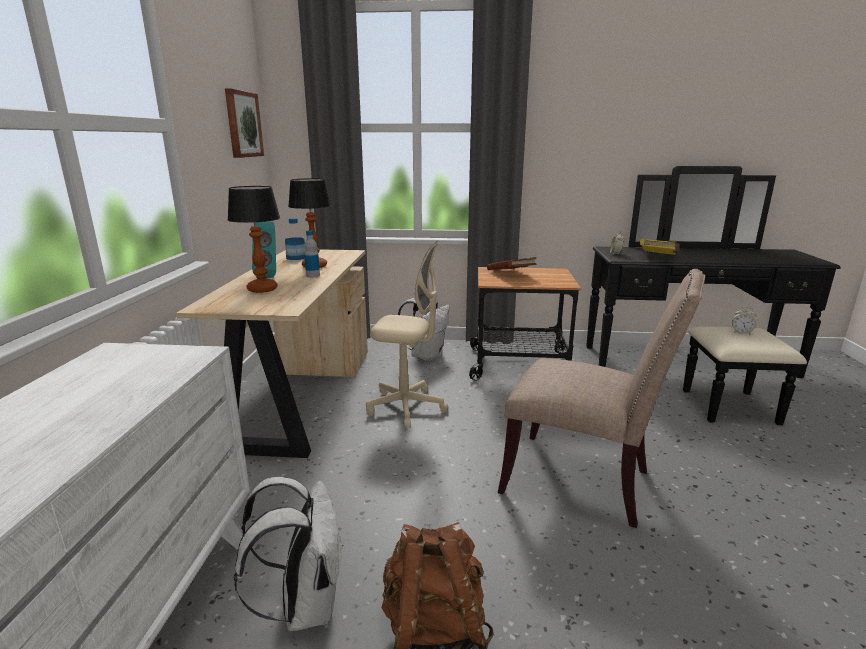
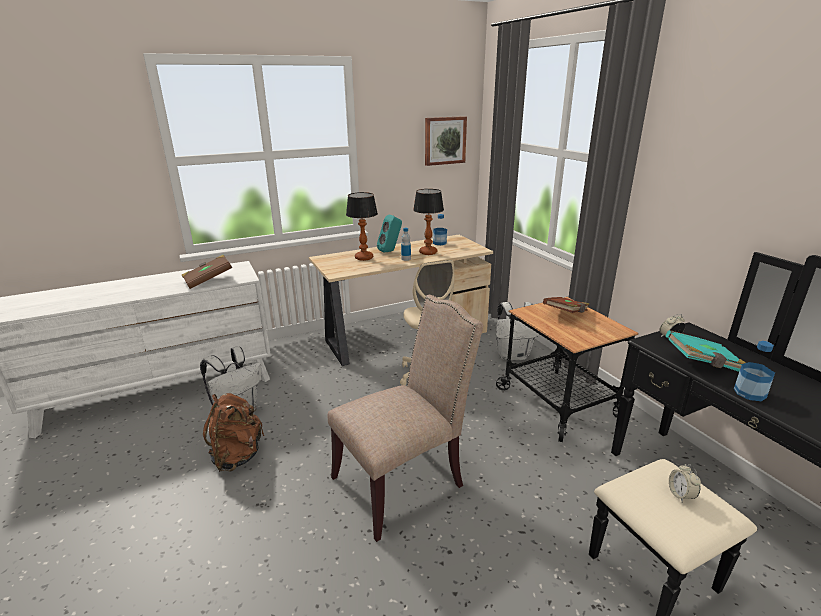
camera: 60 degrees right, 5 degrees up
(131, 385) = (208, 280): none -> brown book
(583, 481) = (403, 481): beige chair -> beige chair turned 120 degrees counterclockwise
(658, 257) = (702, 363): yellow book -> turquoise book
(703, 259) = (749, 393): none -> bottle

